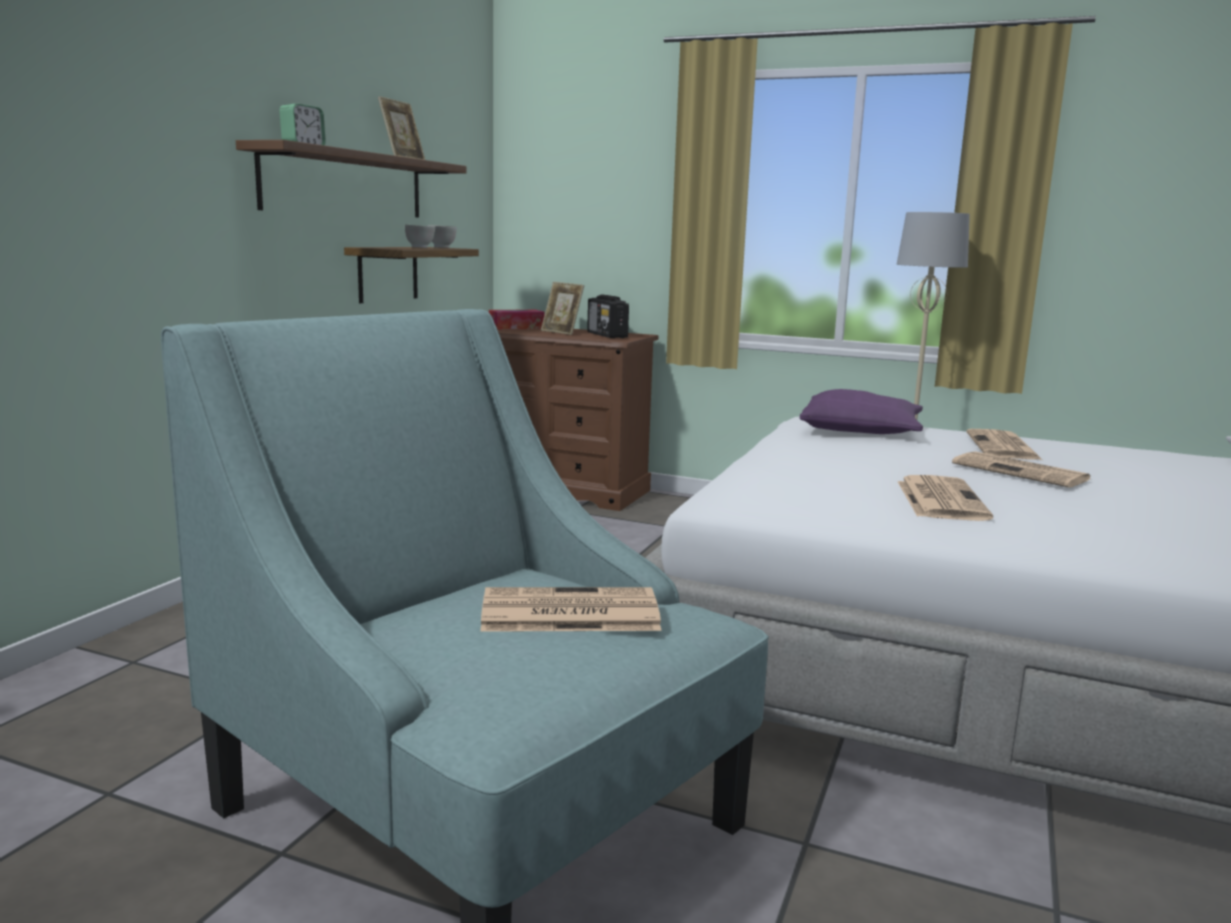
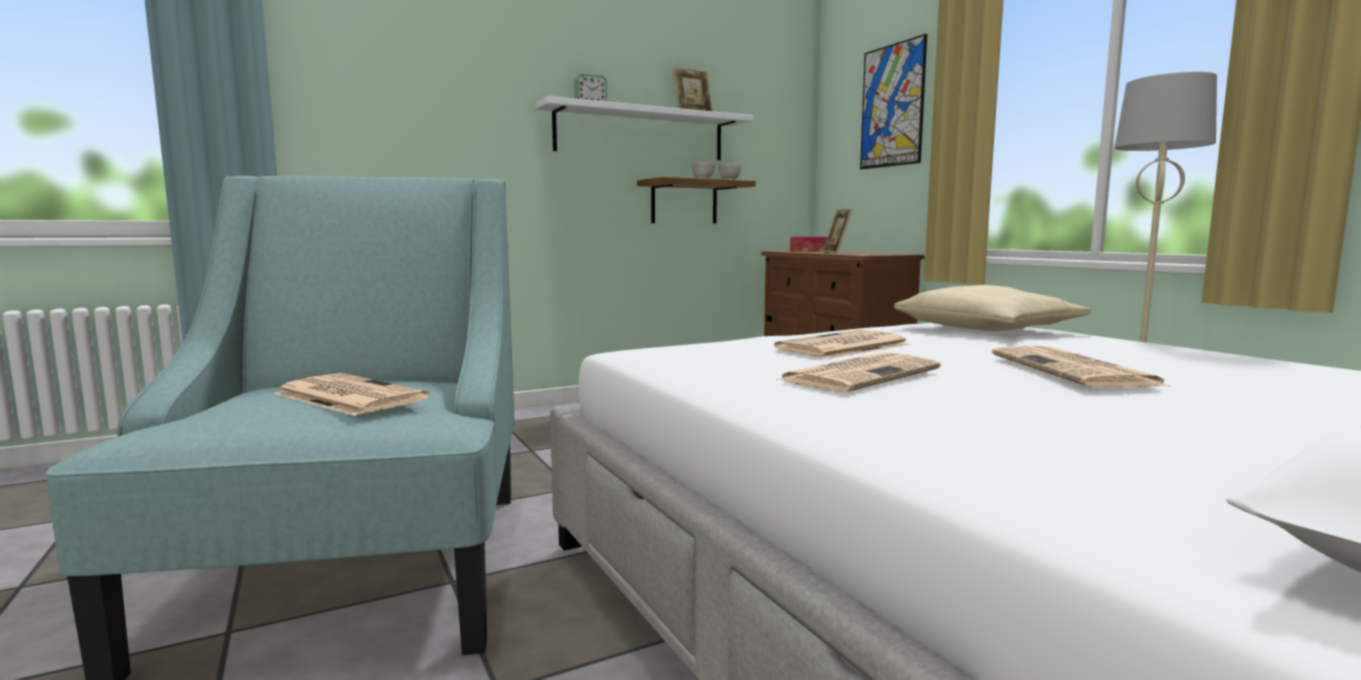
camera: 40 degrees right, 5 degrees down
(346, 184) = (641, 134): brown shelf -> white shelf
(607, 335) = (868, 253): radio -> none
(608, 168) = (892, 106): none -> picture
(861, 430) = (988, 329): purple pillow -> beige pillow
(1003, 447) = (1142, 353): newspaper -> newspaper (843, 347)

